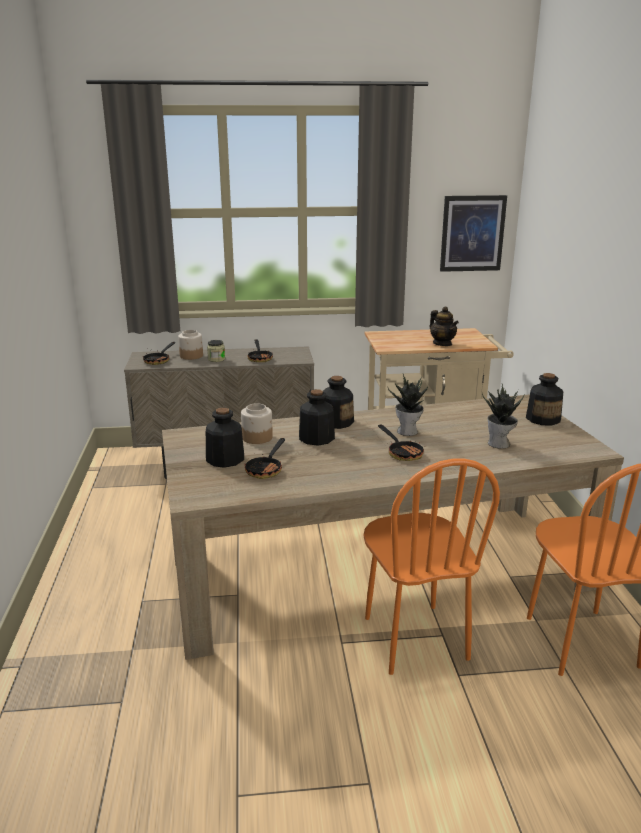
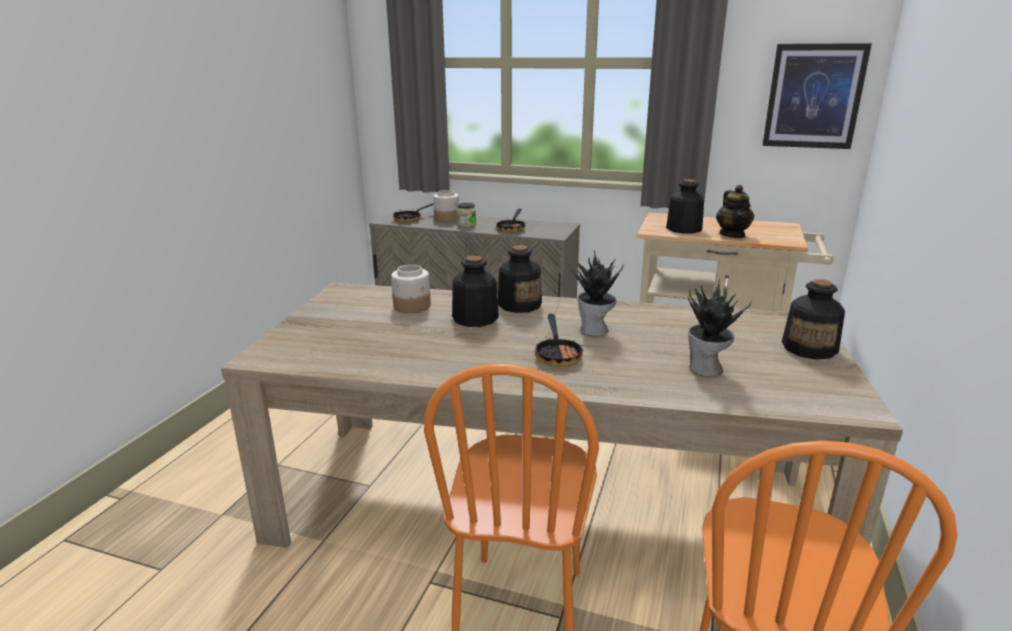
camera: 25 degrees right, 0 degrees up
(224, 459) = (349, 322): bottle -> bottle (683, 229)
(266, 469) = (376, 342): frying pan -> none

